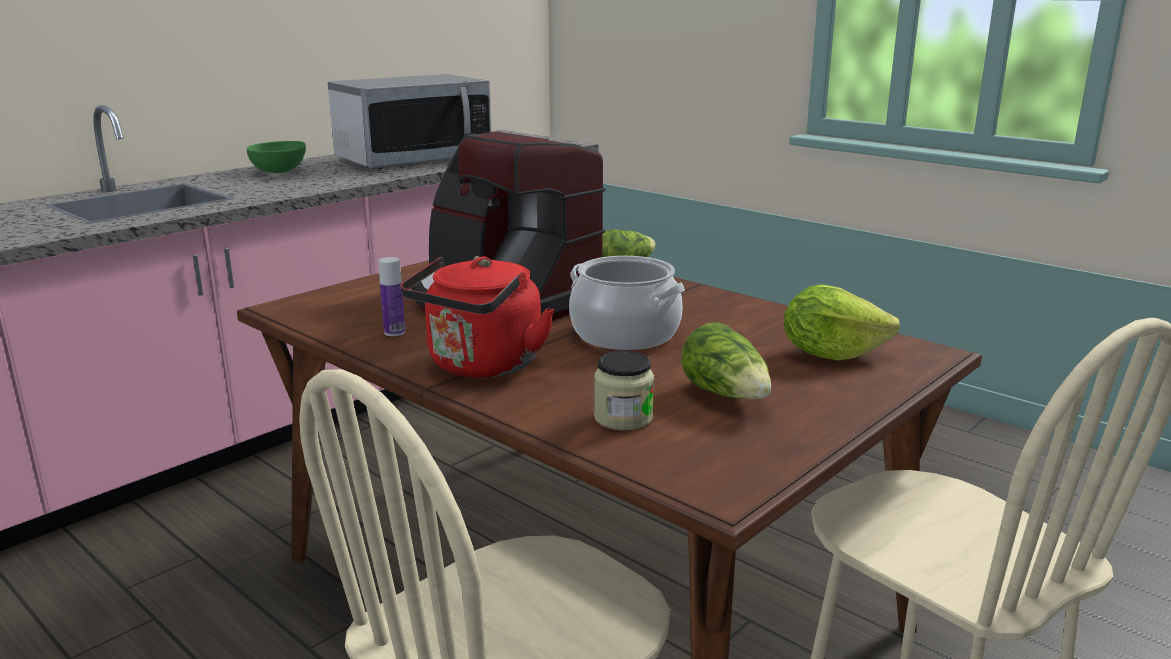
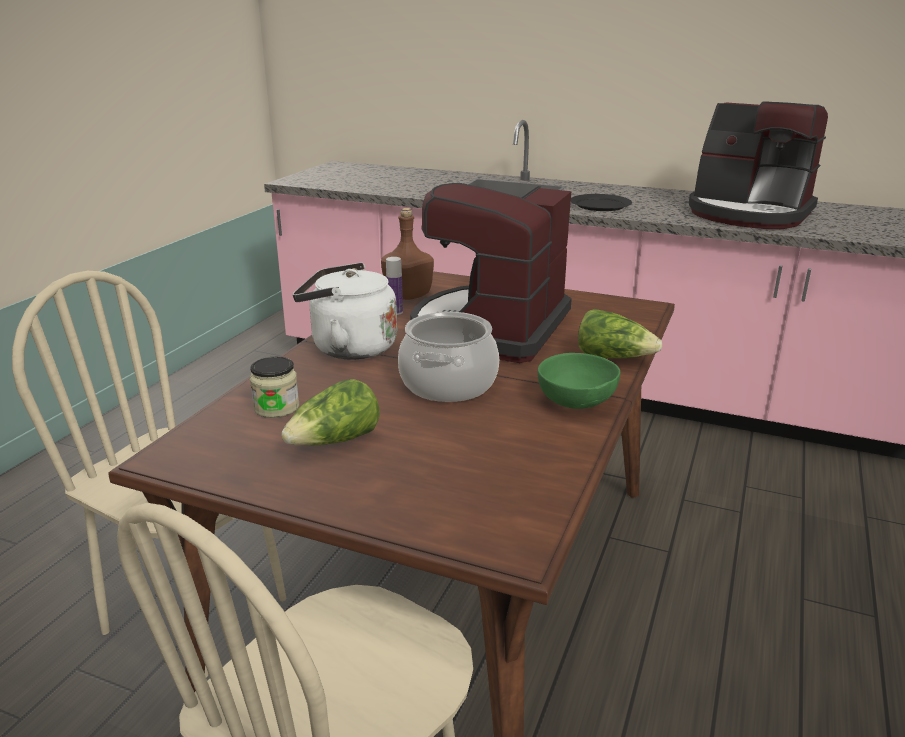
camera: 70 degrees right, 5 degrees up
(280, 172) = (635, 195): green bowl -> green bowl (577, 404)
(291, 185) = (600, 205): none -> black plate
(348, 320) = (409, 295): none -> brown bottle
(414, 159) = (749, 214): microwave -> coffee machine
(481, 366) = (348, 348): red kettle -> white kettle
(830, 354) = (465, 484): lettuce -> none

